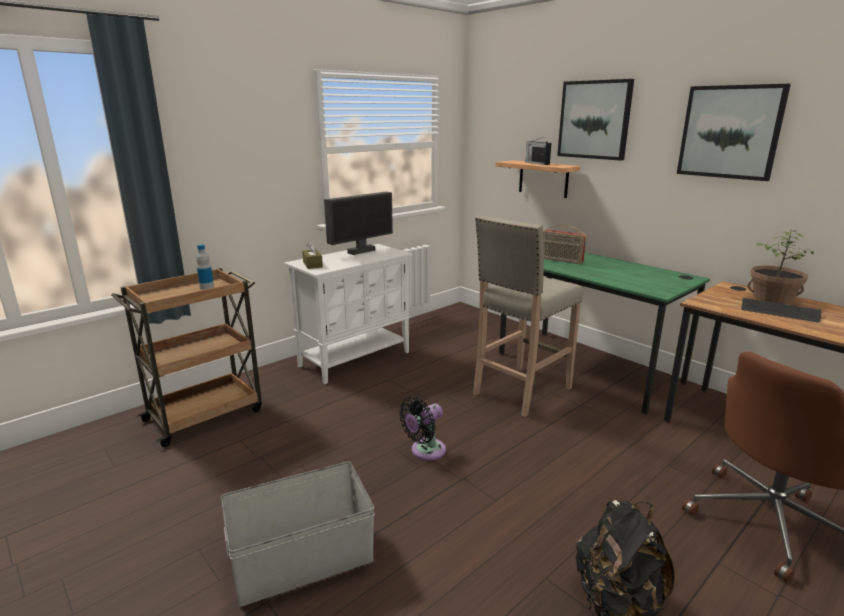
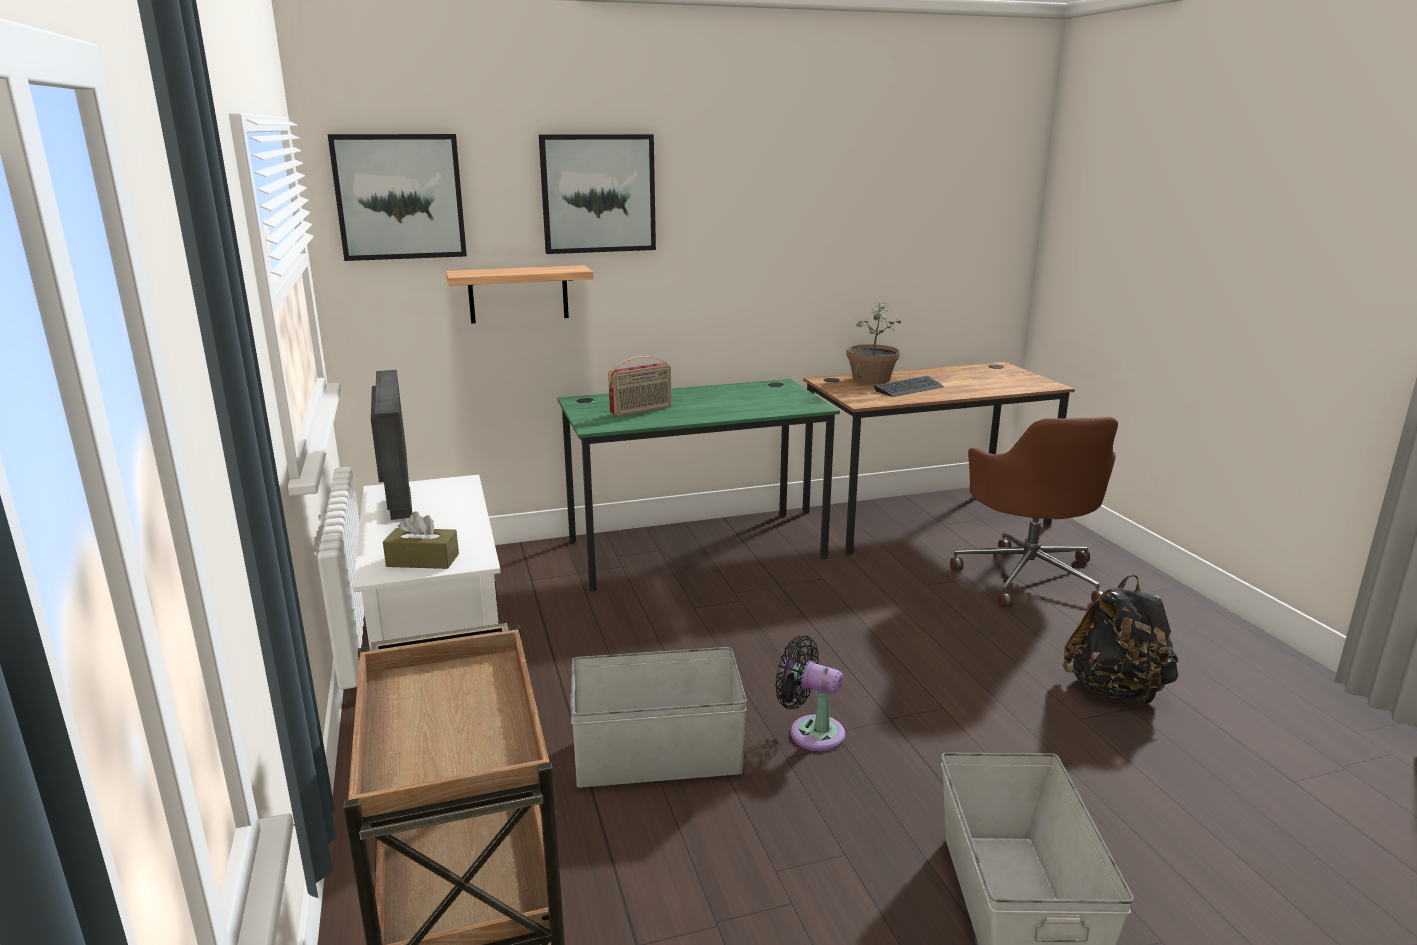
camera: 65 degrees left, 0 degrees up
(207, 287) = (444, 691): bottle -> none
(370, 410) = (656, 755): none -> grey storage box
(425, 451) = (811, 732): black fan -> black fan turned 135 degrees clockwise
(520, 391) = (713, 611): beige stool -> none
(537, 163) = (519, 270): radio -> none
(730, 132) = (781, 202): picture -> picture (399, 197)

